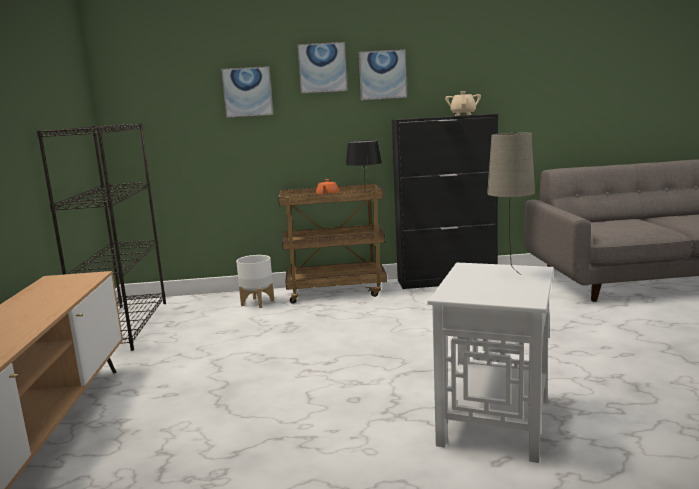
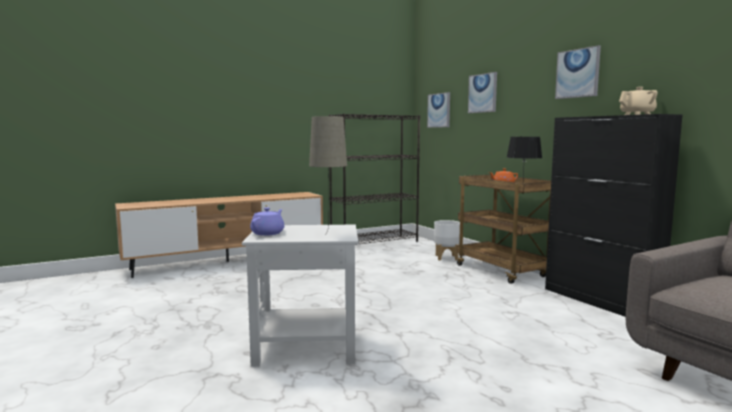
camera: 65 degrees right, 5 degrees down
(322, 68) = (531, 70): picture -> picture (439, 110)
(495, 295) = (268, 233): none -> purple teapot

